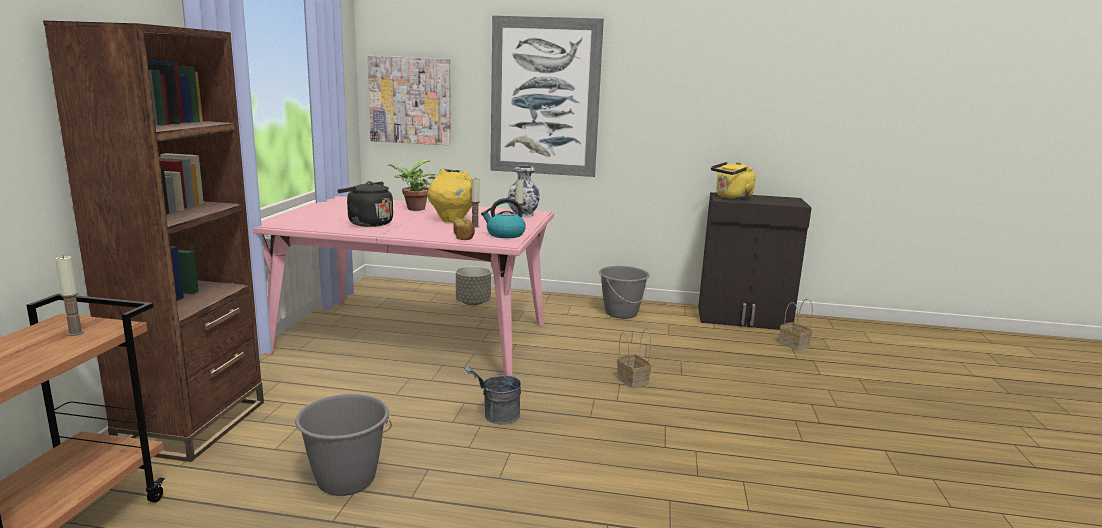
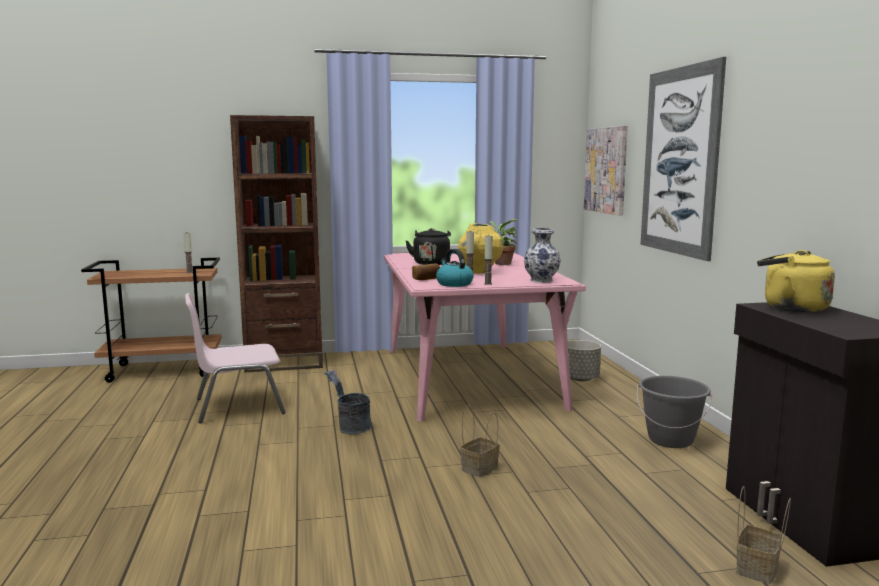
camera: 70 degrees right, 5 degrees down
(346, 480) = (237, 406): grey bucket -> pink chair

